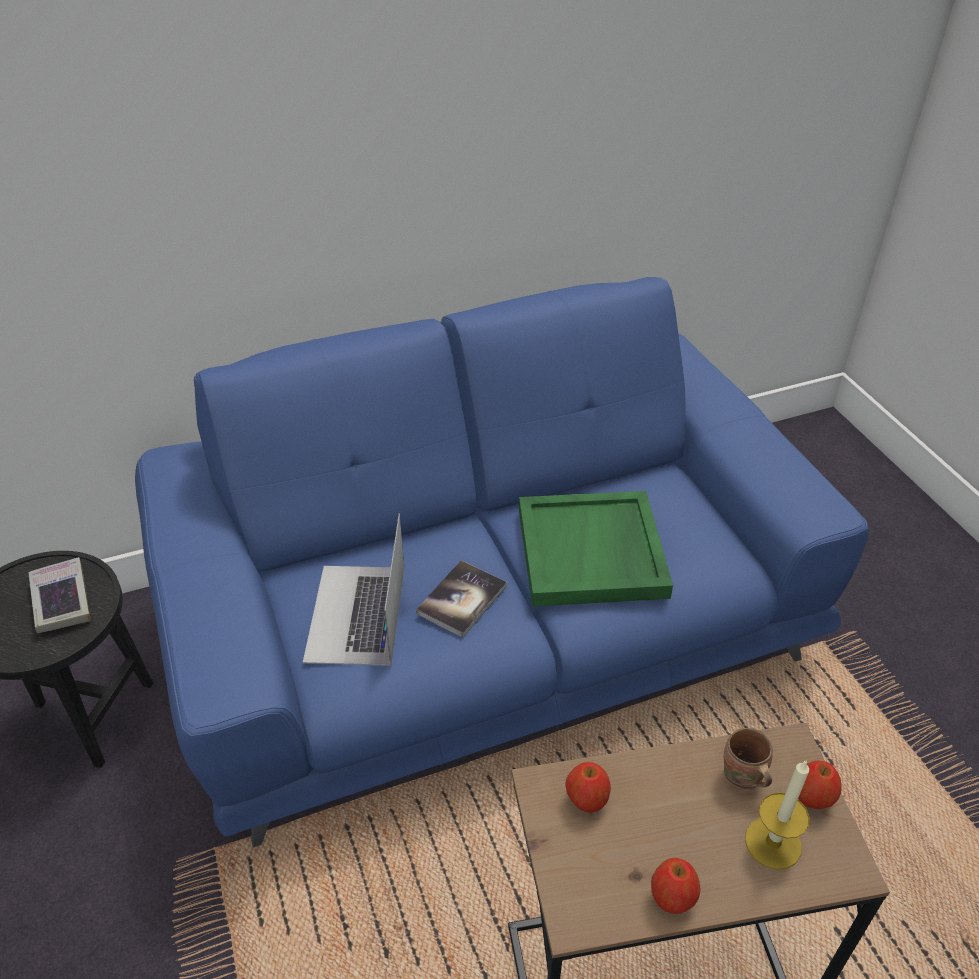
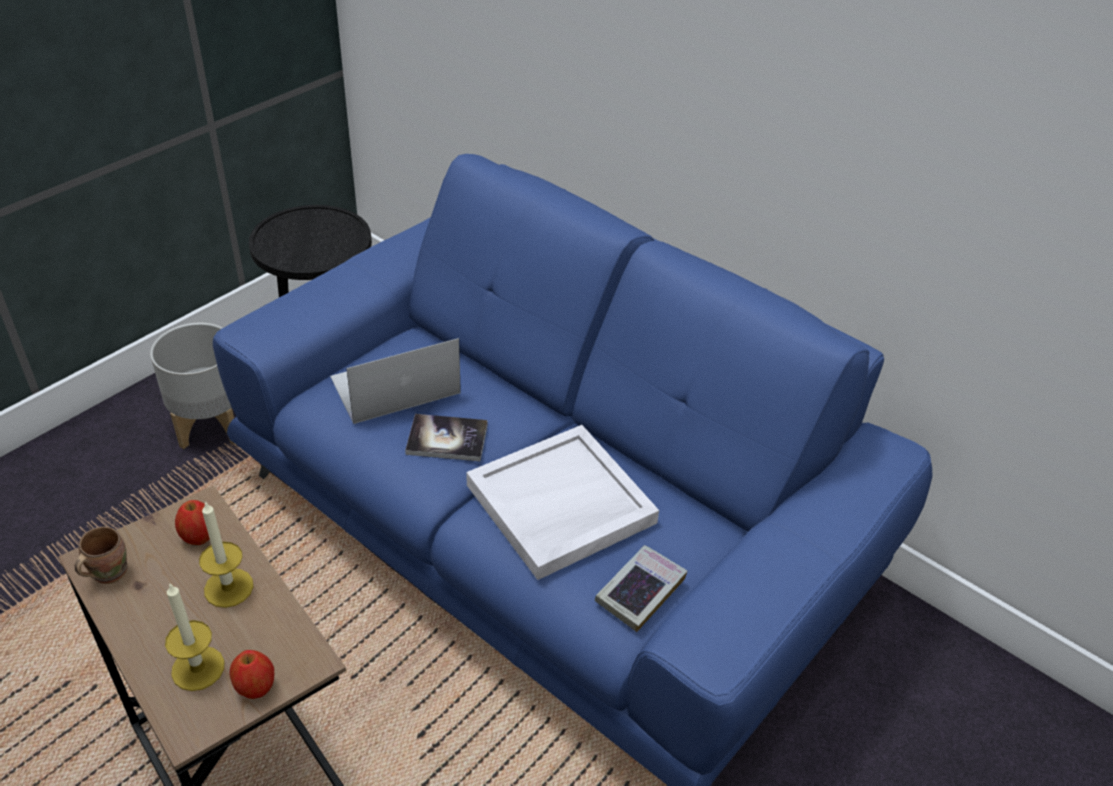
camera: 60 degrees right, 0 degrees up
(61, 600) = (321, 243): book -> book (640, 591)
(131, 877) = (211, 426): none -> grey planter
(592, 553) = (560, 505): green tray -> white tray
(672, 898) = (124, 613): apple -> none
(673, 790) = (228, 587): none -> candle
(741, 778) = (259, 631): brown mug -> brown mug (107, 572)

